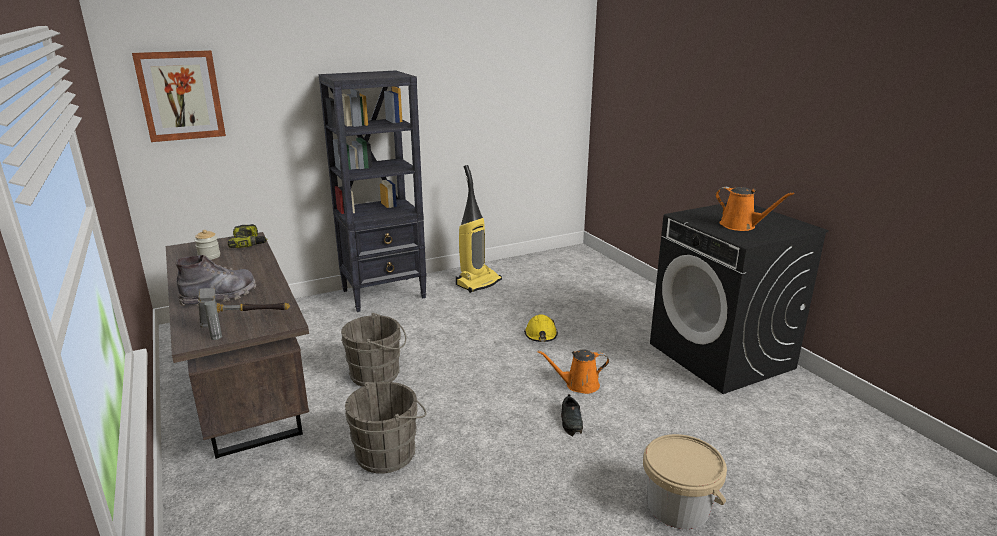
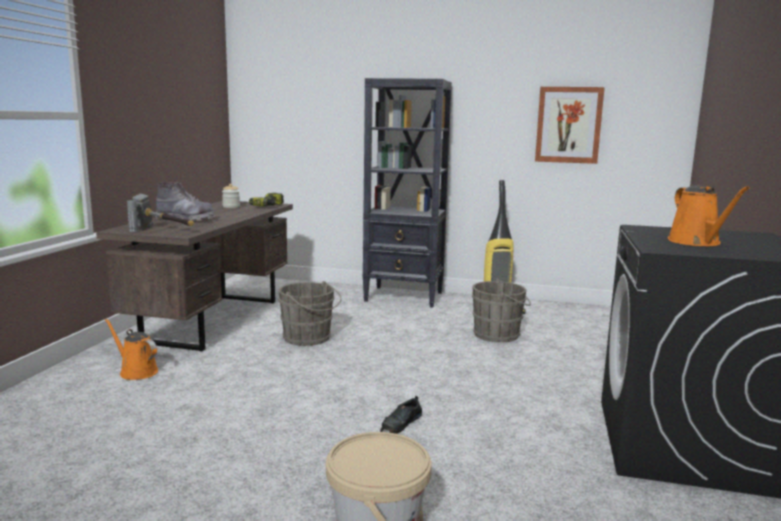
camera: 40 degrees right, 10 degrees down
(180, 95) = (275, 93): picture -> picture (568, 125)
(389, 452) = (230, 382): grey bucket -> grey bucket (499, 335)
(541, 335) = (489, 359): yellow hard hat -> none
(578, 385) = (458, 403): orange watering can -> orange watering can (136, 371)

